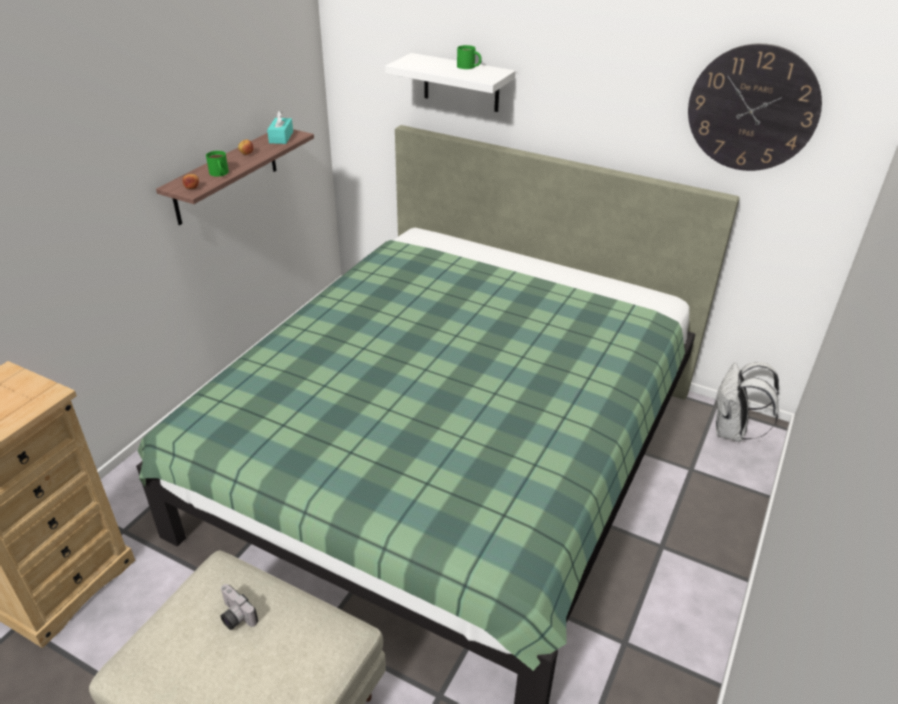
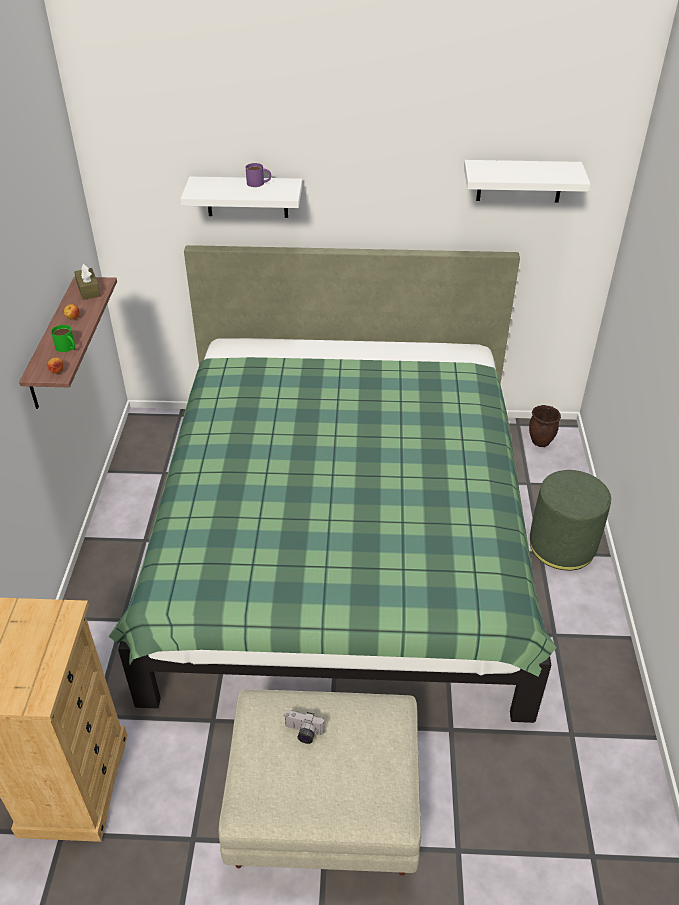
camera: 25 degrees left, 5 degrees up
(281, 137) = (88, 290): turquoise tissue box -> brown tissue box
(469, 67) = (259, 183): green mug -> purple mug
(693, 548) = (562, 545): none -> green ottoman
(732, 432) = (541, 442): white backpack -> brown planter
(752, 109) = (520, 181): wall clock -> white shelf

